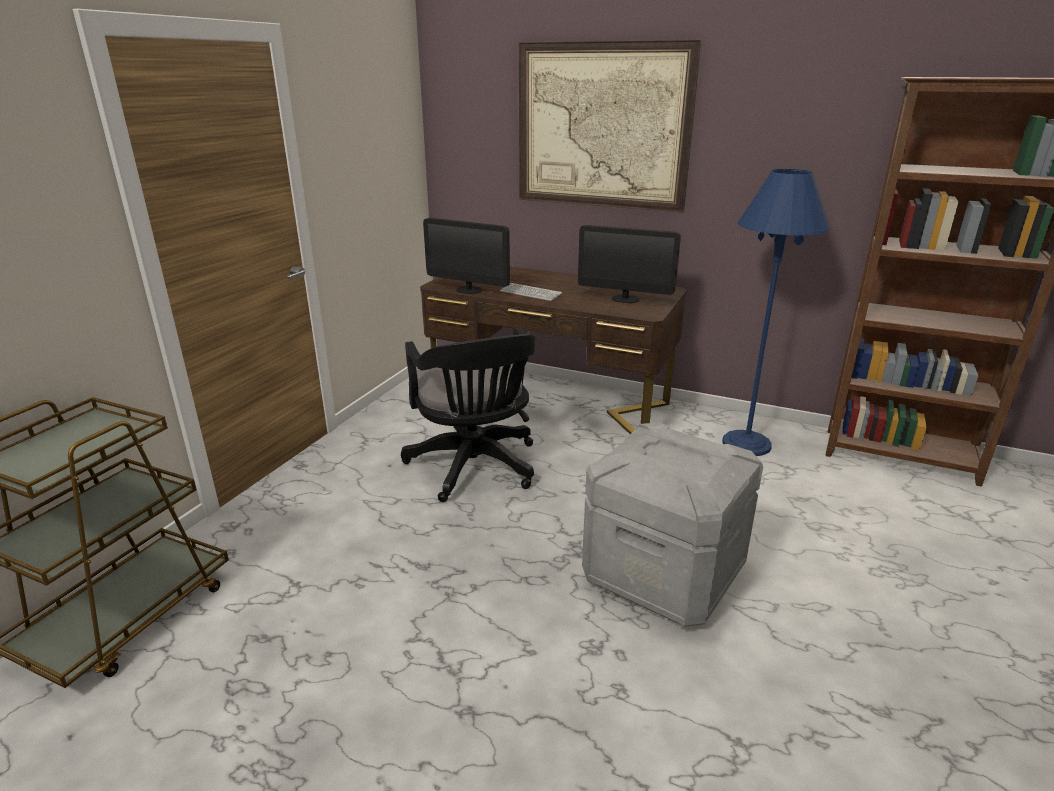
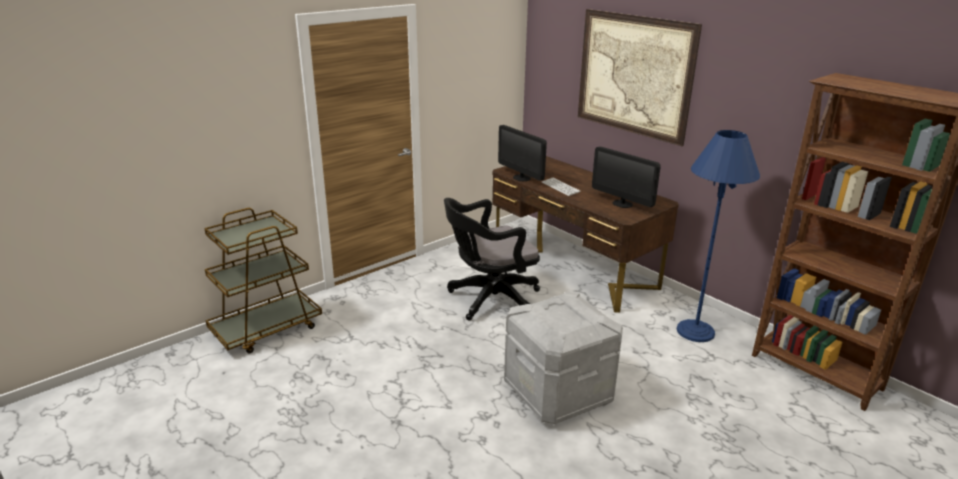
camera: 25 degrees right, 0 degrees up
(475, 469) = (489, 300): black office chair -> black office chair turned 60 degrees clockwise

